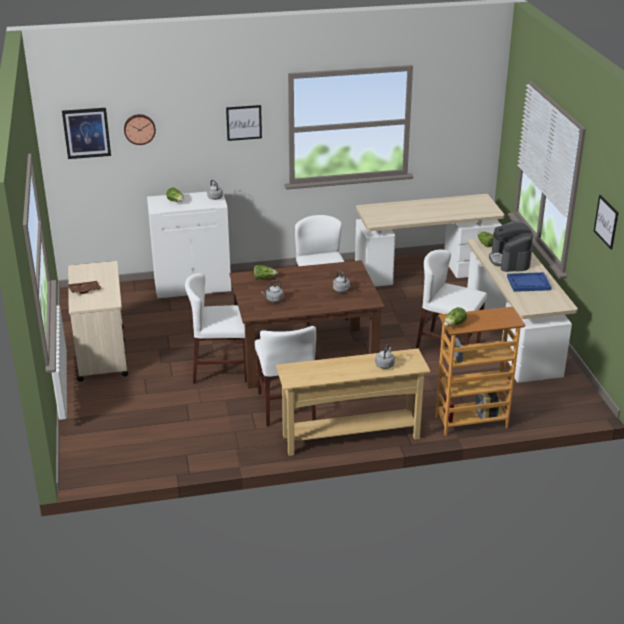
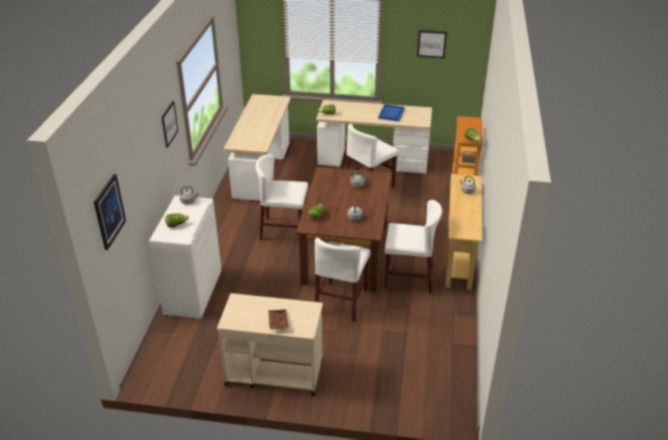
camera: 70 degrees left, 5 degrees up
(139, 129) = (131, 178): wall clock -> none
(510, 260) = (356, 111): coffee machine -> none

